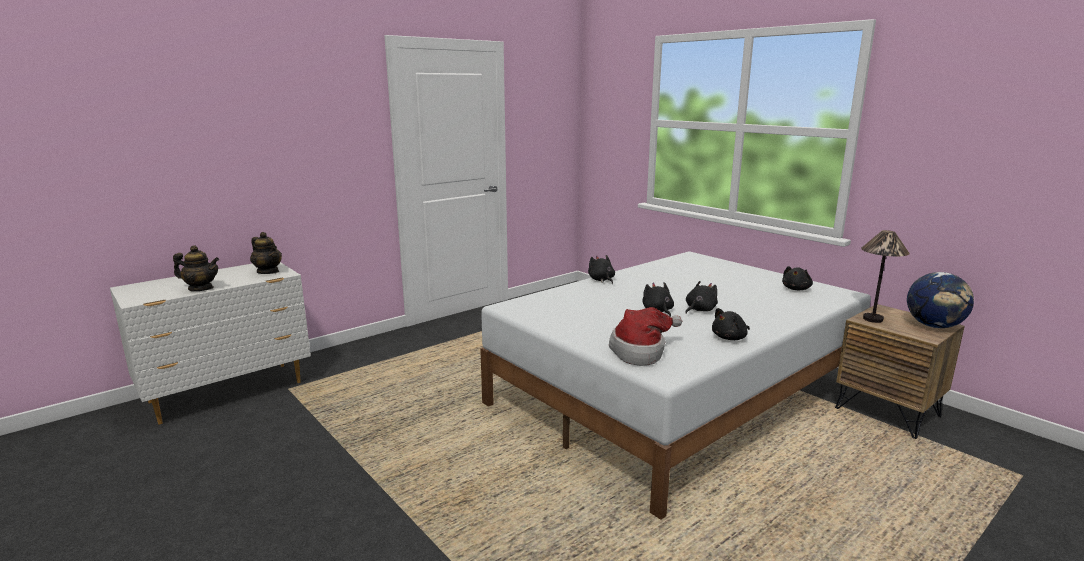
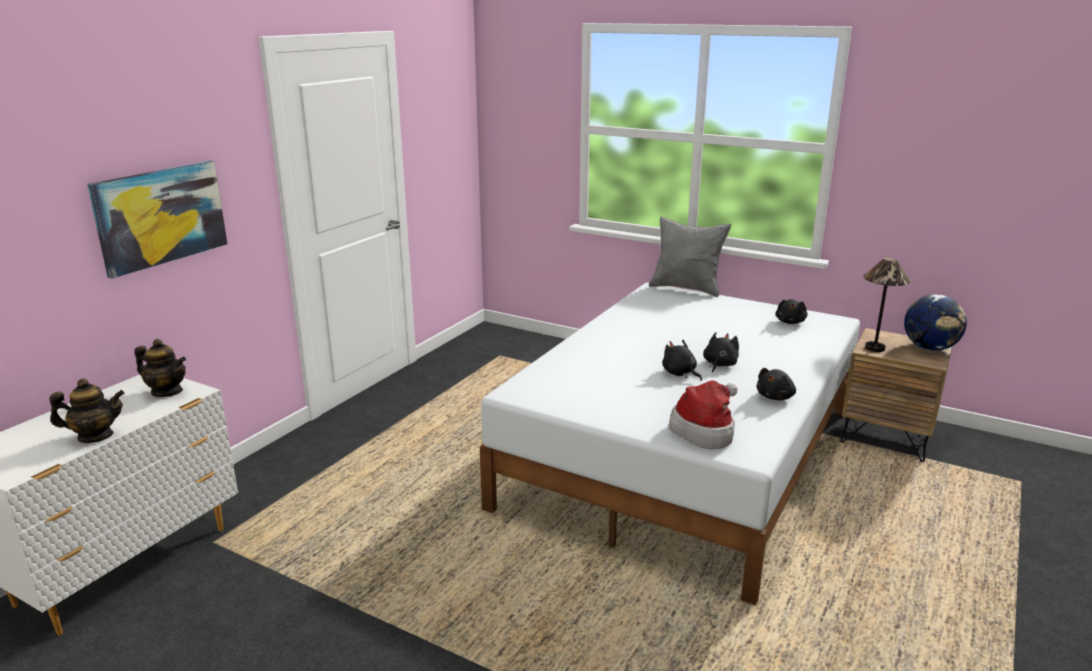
camera: 20 degrees left, 5 degrees up
(293, 152) = (161, 216): none -> picture
(601, 280) = (586, 338): black plush toy -> none
(720, 258) = (686, 288): none -> grey pillow

